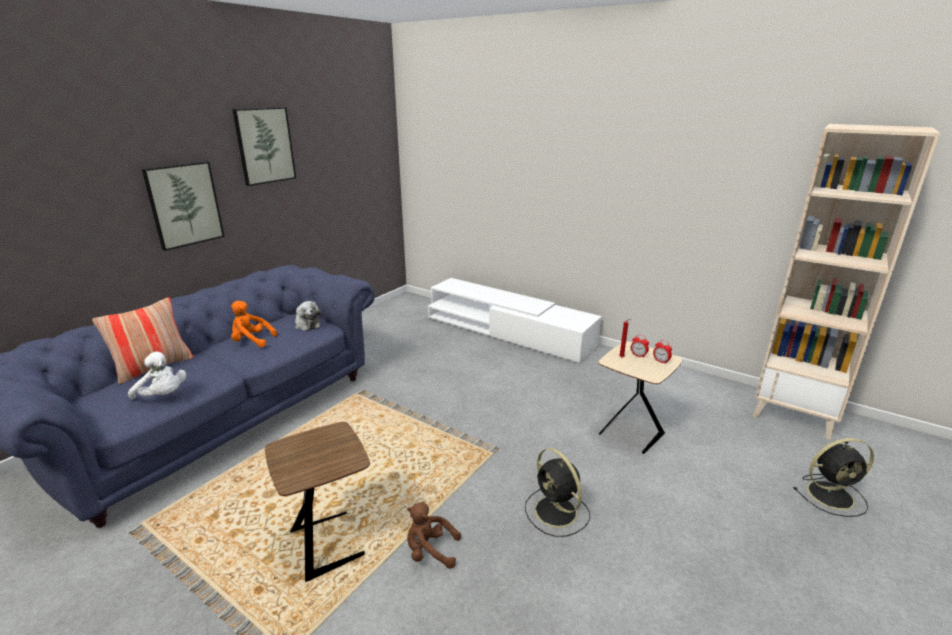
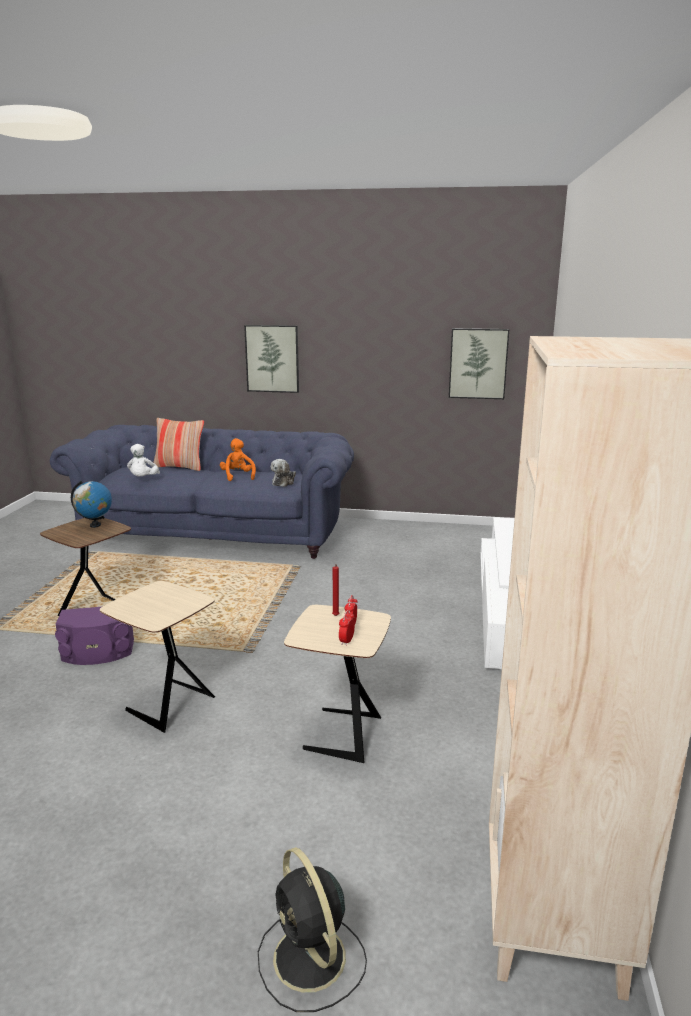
camera: 65 degrees right, 5 degrees down
(265, 145) = (357, 318): picture -> picture (478, 363)
(307, 445) = (95, 525): none -> globe
(430, 551) = (98, 652): brown plush toy -> purple speaker
(557, 512) = (167, 704): black fan -> beige side table

